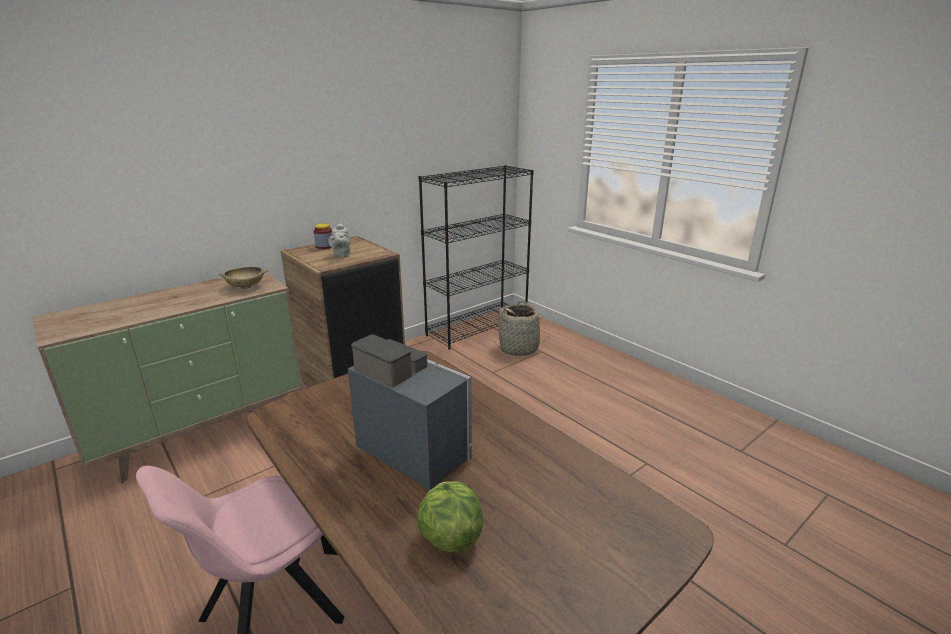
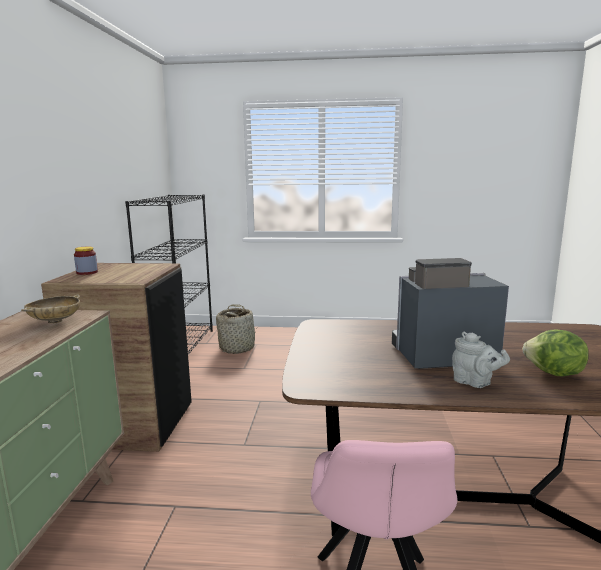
camera: 45 degrees left, 10 degrees down
(341, 255) = (127, 273): grey teapot -> grey teapot (475, 383)

